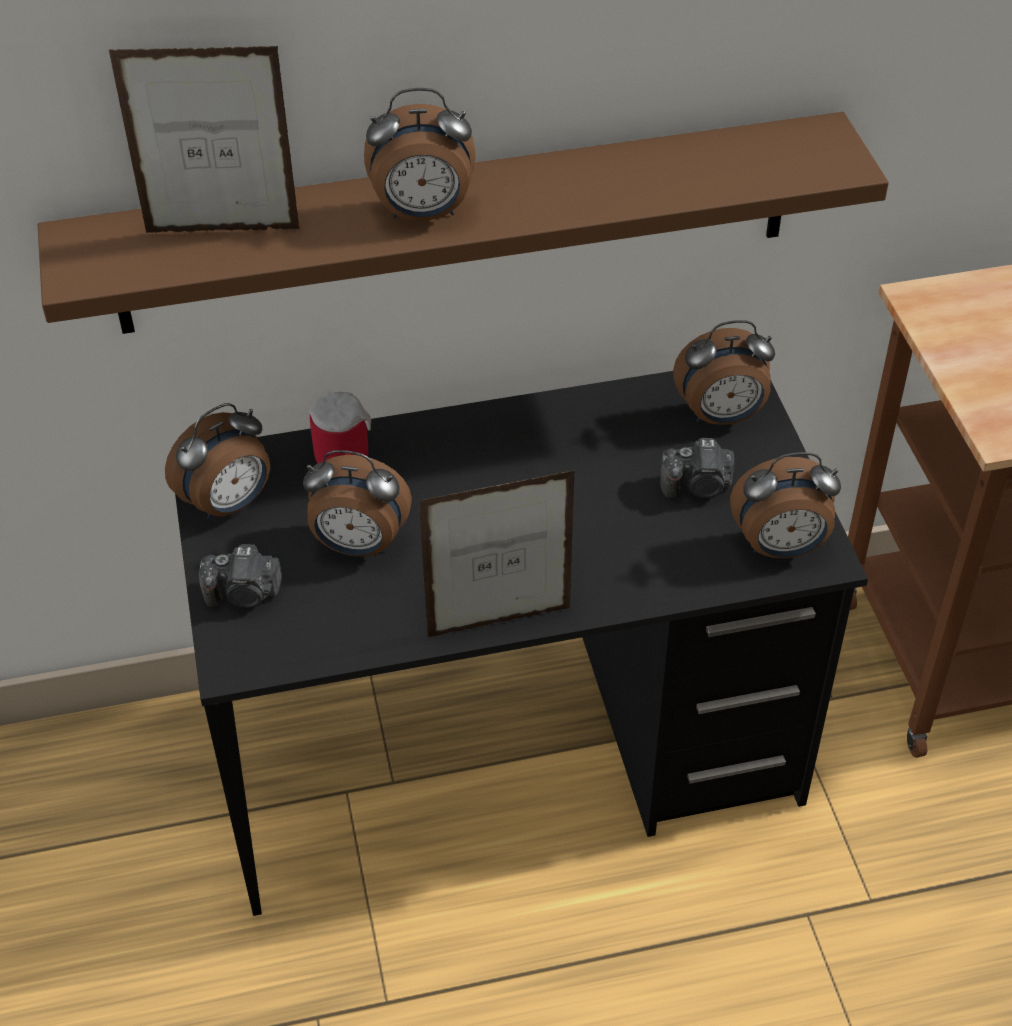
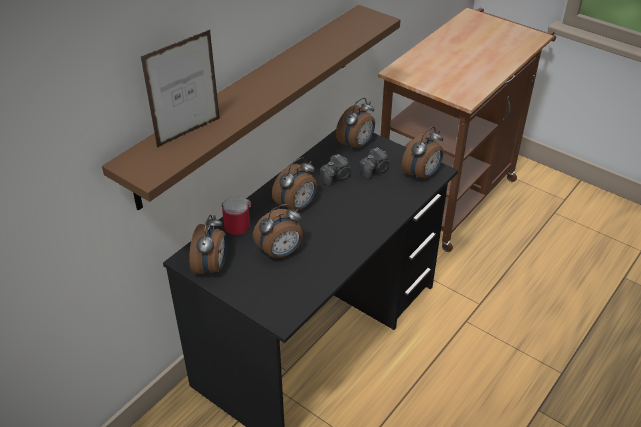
camera: 40 degrees left, 5 degrees down
(244, 594) = (257, 294): camera -> camera (336, 177)
(423, 214) = (260, 93): alarm clock -> alarm clock (297, 206)
(500, 622) = (361, 248): picture frame -> none

